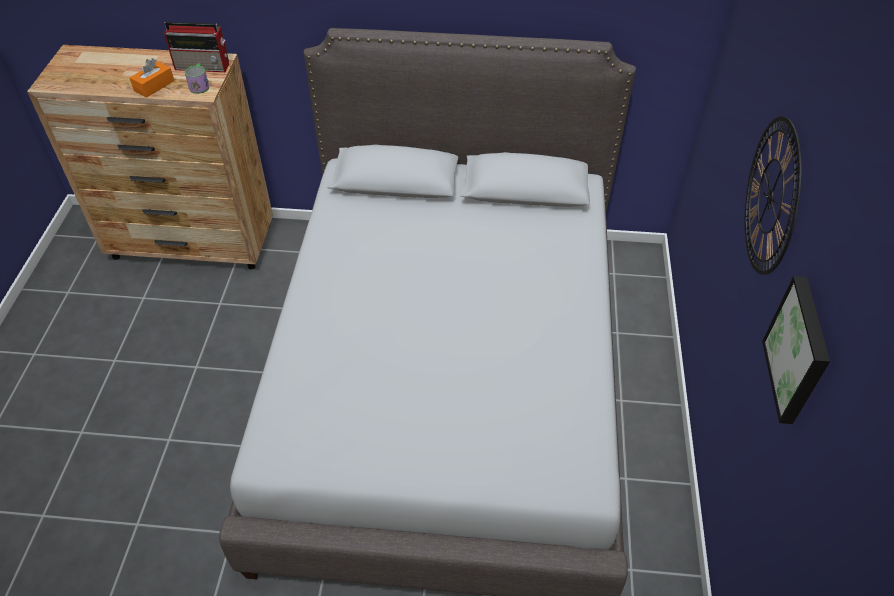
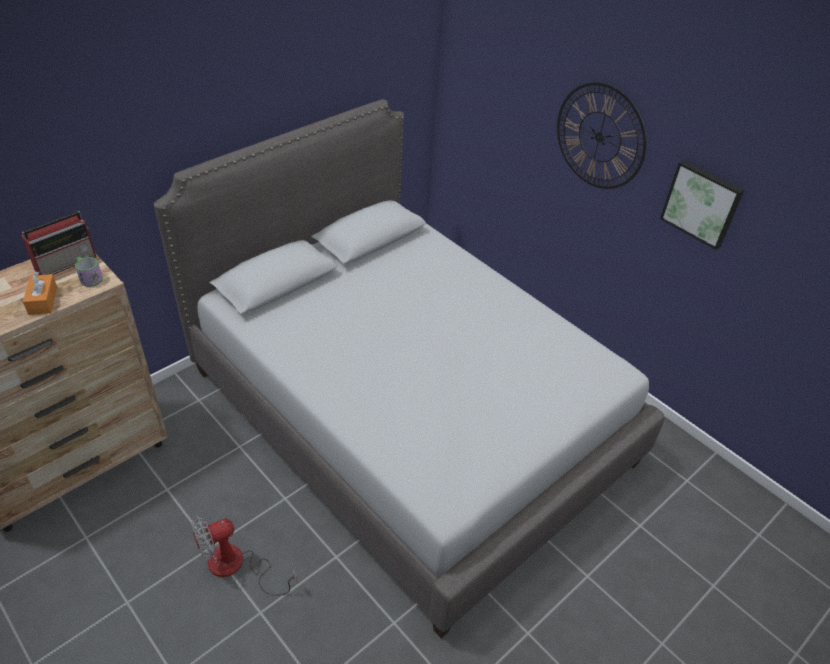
camera: 50 degrees left, 5 degrees down
(193, 394) = (237, 566): none -> fan

